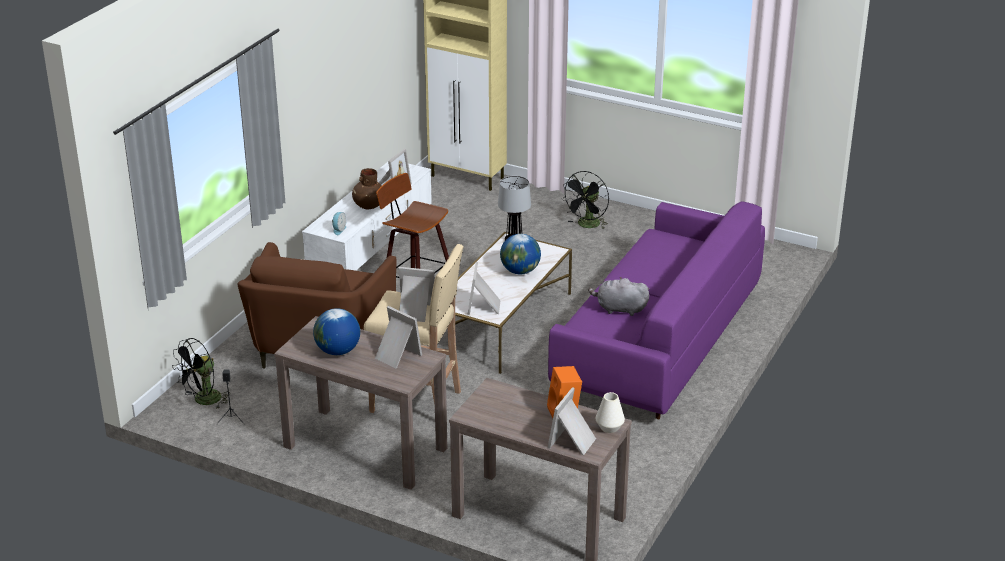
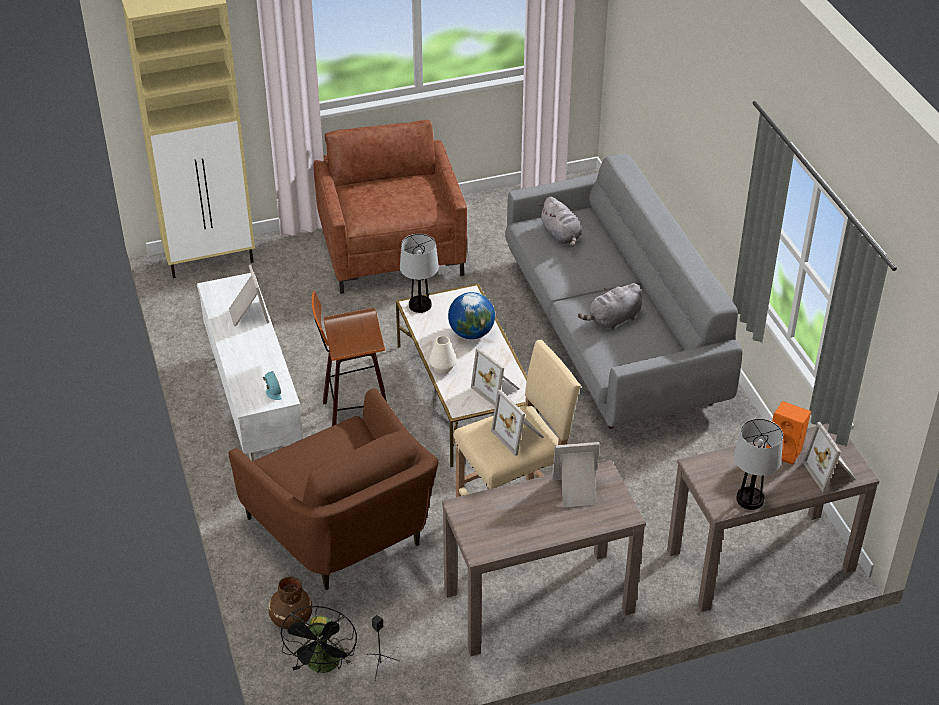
camera: 45 degrees left, 10 degrees up
(337, 351) = (521, 523): globe -> none
(368, 205) = (258, 348): brown vase -> brown vase (291, 620)
(415, 312) = (519, 435): picture frame -> picture frame turned 90 degrees counterclockwise
(492, 422) = (750, 500): none -> table lamp
(587, 225) = (392, 250): black fan -> brown armchair
(609, 427) = (833, 439): white vase -> white vase (442, 367)
(656, 343) = (610, 334): purple sofa -> grey sofa
(669, 248) = (561, 235): none -> grey plush toy

